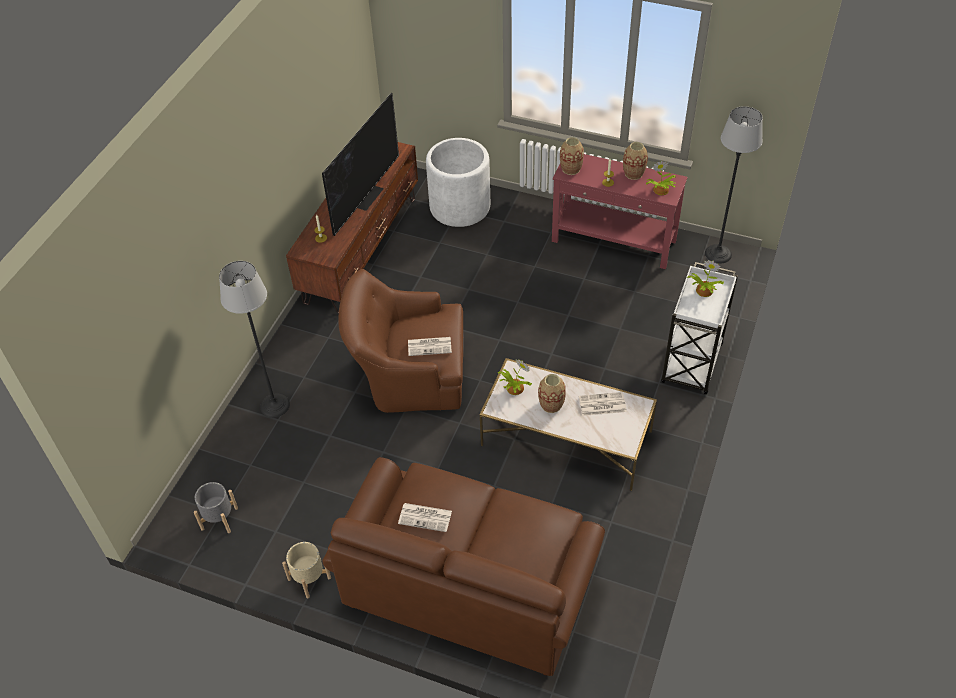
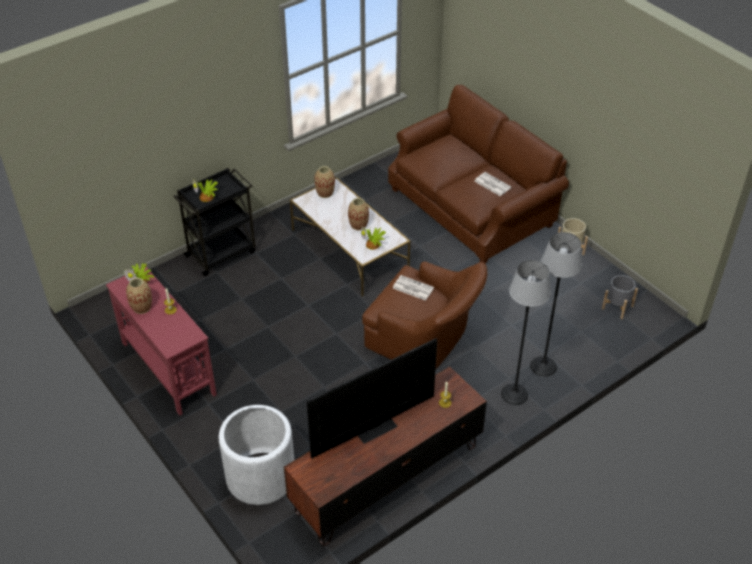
camera: 150 degrees left, 5 degrees down
(571, 169) = (184, 337): vase -> vase (325, 193)
(601, 404) = (326, 211): newspaper -> none
(691, 365) = (222, 253): white cart -> black cart
(718, 254) = (106, 316): floor lamp -> floor lamp (514, 394)

